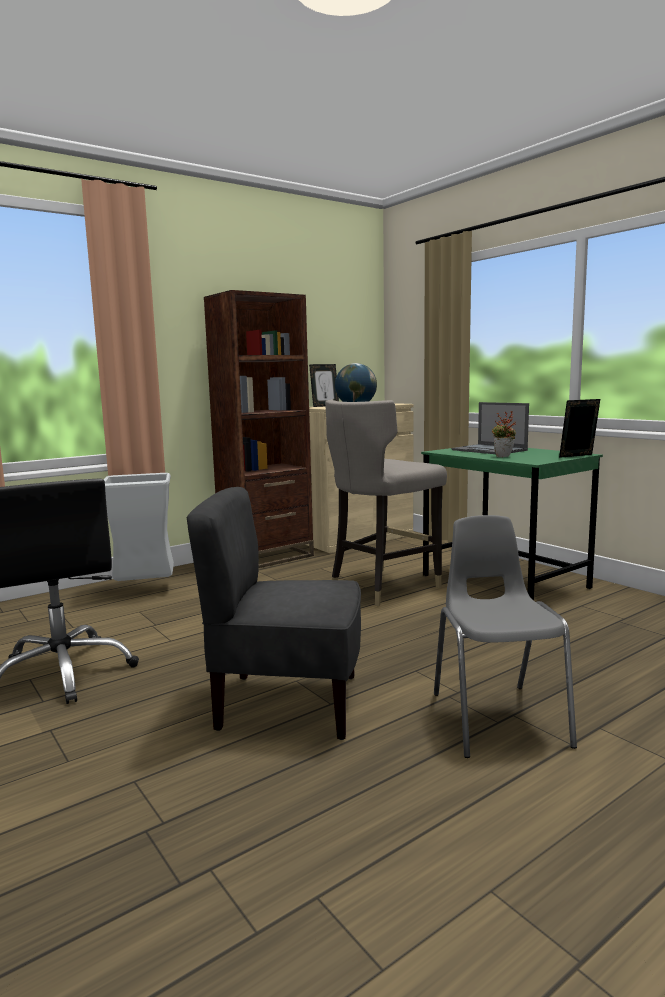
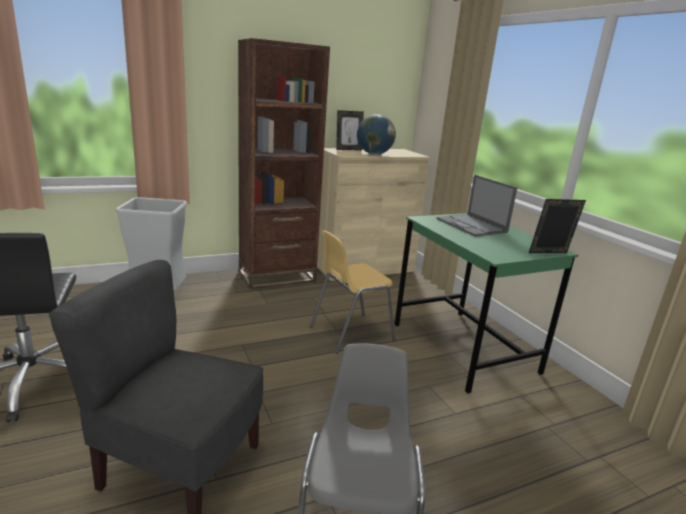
camera: 10 degrees right, 10 degrees up
(382, 588) = (350, 333): grey stool -> yellow chair
(503, 457) = (474, 241): potted plant -> none

